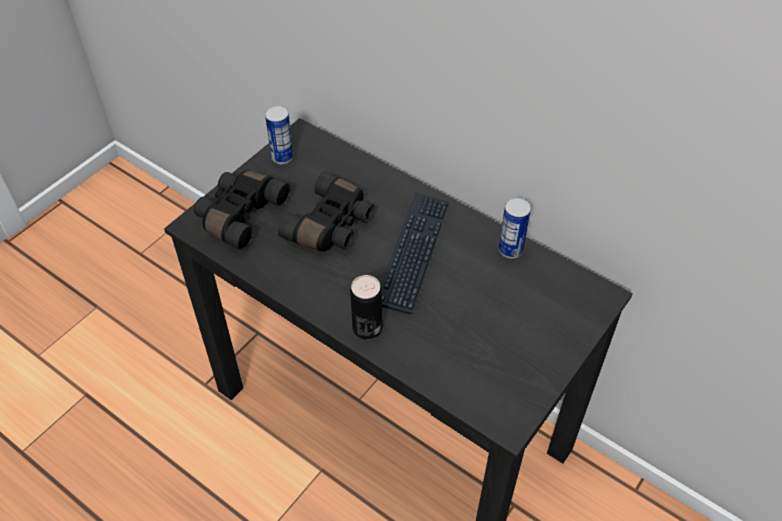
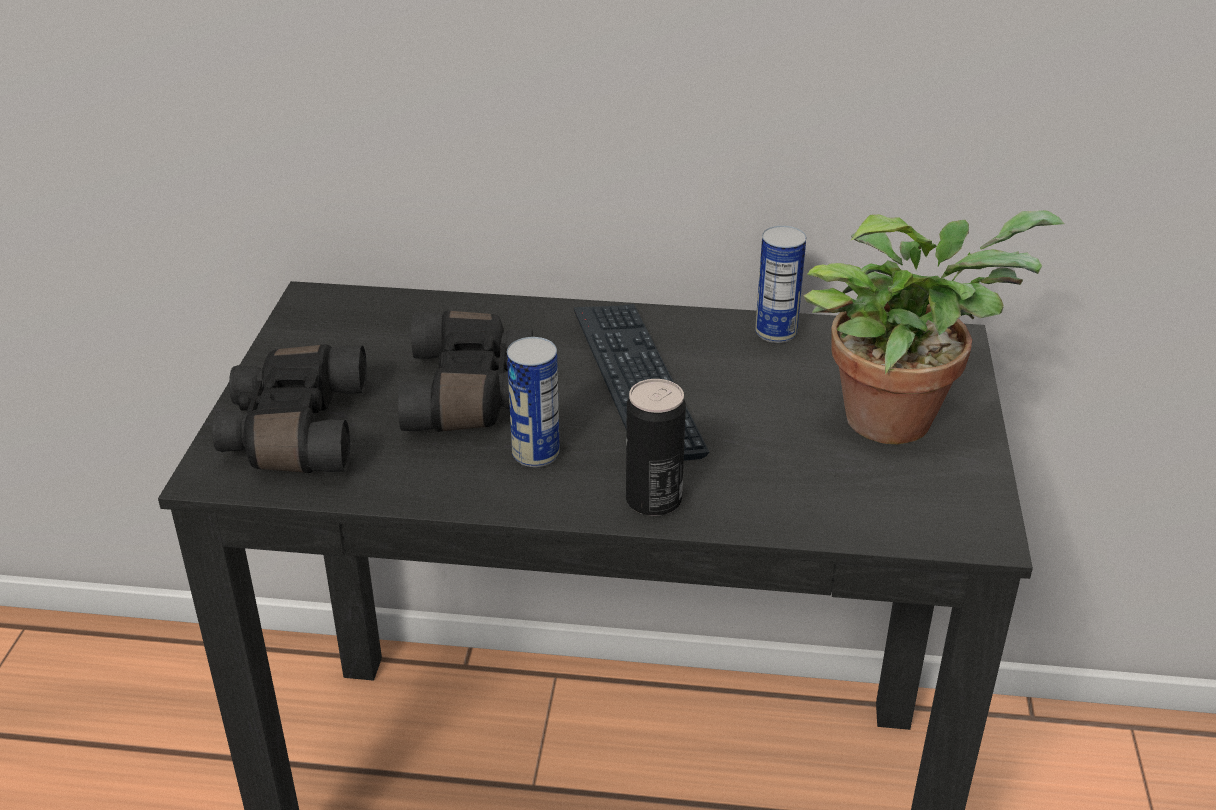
camera: 30 degrees left, 15 degrees down
(282, 157) = (305, 336): can -> can (535, 454)
(529, 332) = (898, 415): none -> potted plant

